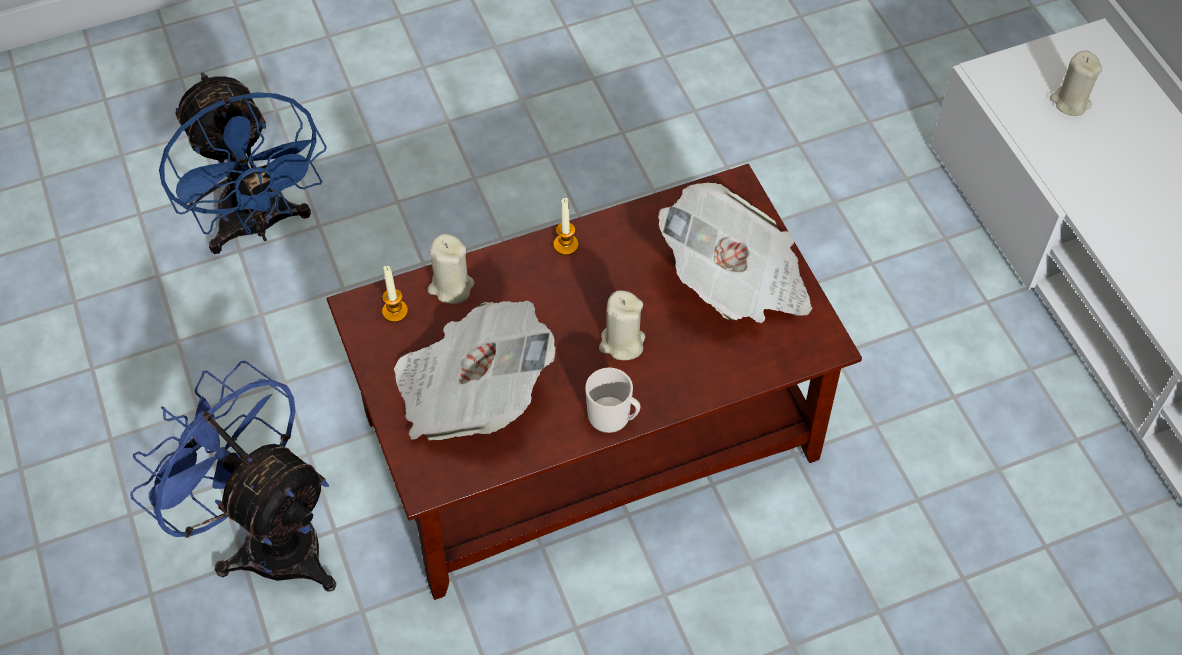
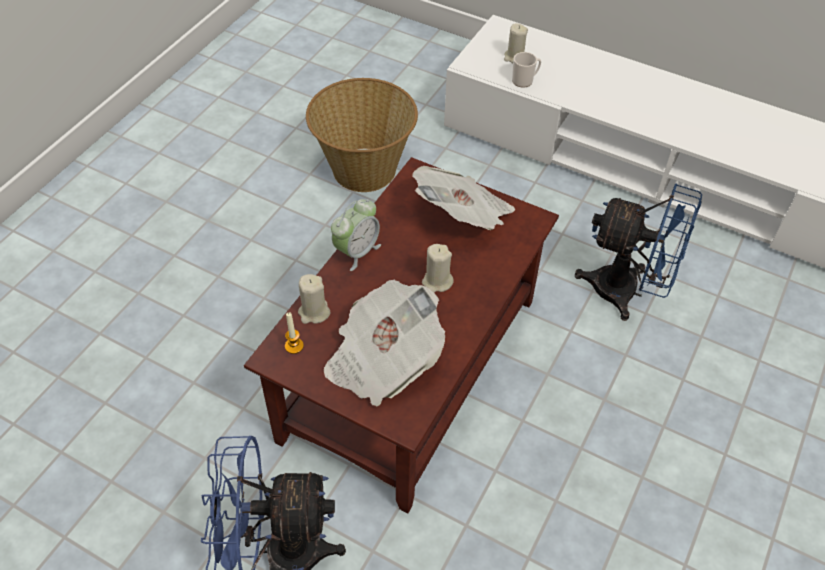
camera: 40 degrees left, 5 degrees down
(258, 226) = (105, 381): blue fan -> blue fan (627, 292)
(566, 245) = (357, 251): candle -> alarm clock
(613, 417) = (471, 321): mug -> mug (524, 80)
(767, 146) = (364, 170): none -> basket

